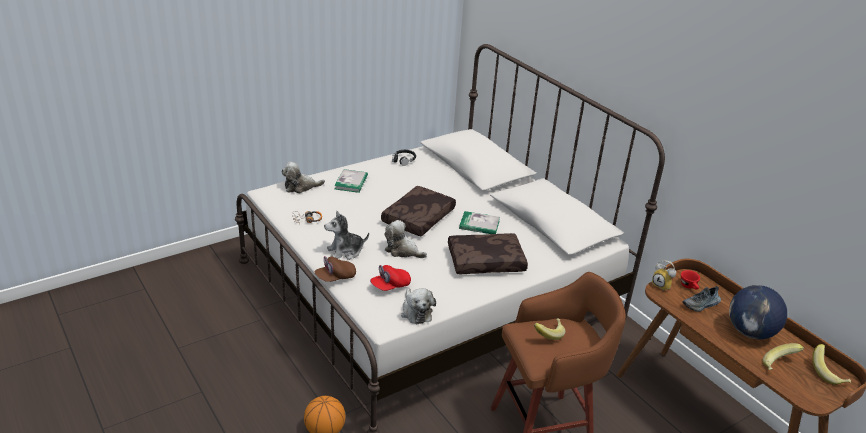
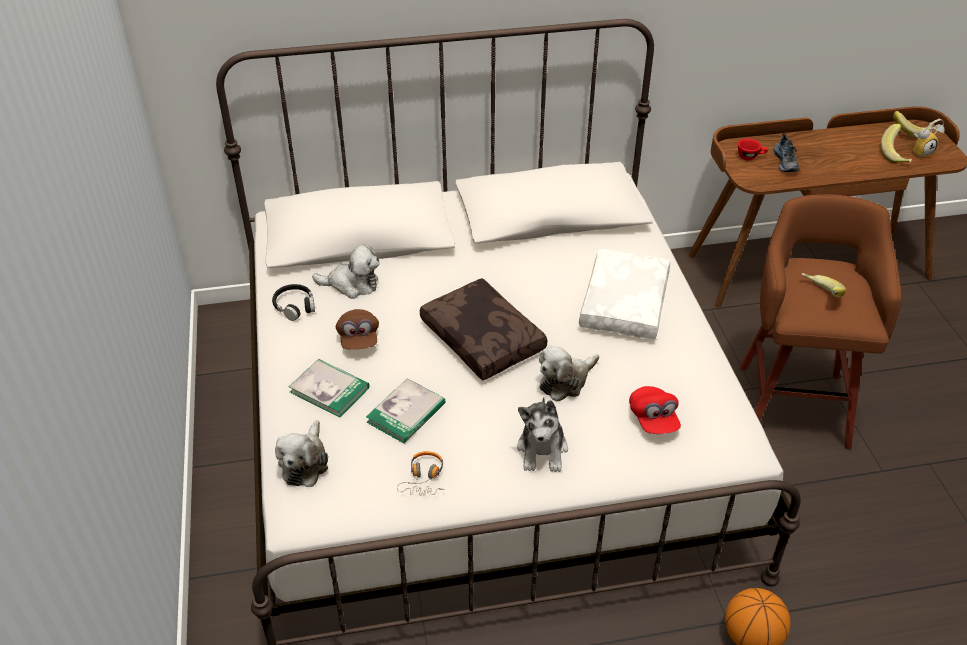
camera: 65 degrees left, 10 degrees up
(335, 277) = (611, 479): brown cap -> brown cap (359, 339)
(416, 311) = (722, 408): plush toy -> plush toy (352, 284)
(479, 225) = (529, 281): book -> book (406, 413)
(486, 261) = (622, 303): brown pillow -> white pillow
(662, 286) = (744, 174): alarm clock -> alarm clock (921, 152)
(750, 332) = (840, 150): globe -> none

